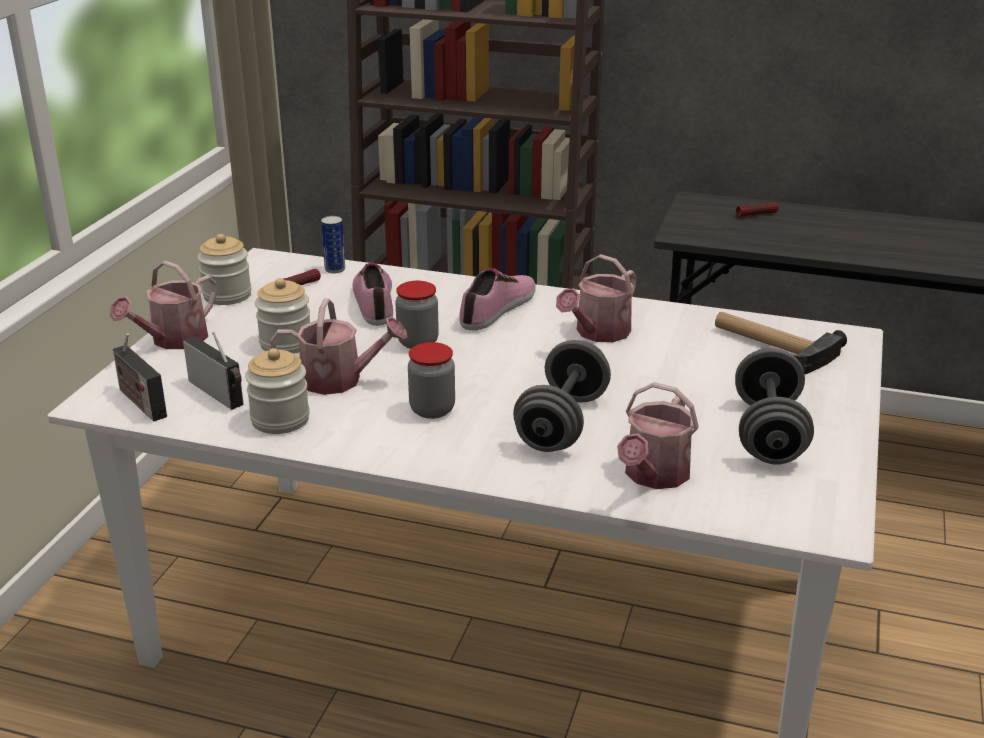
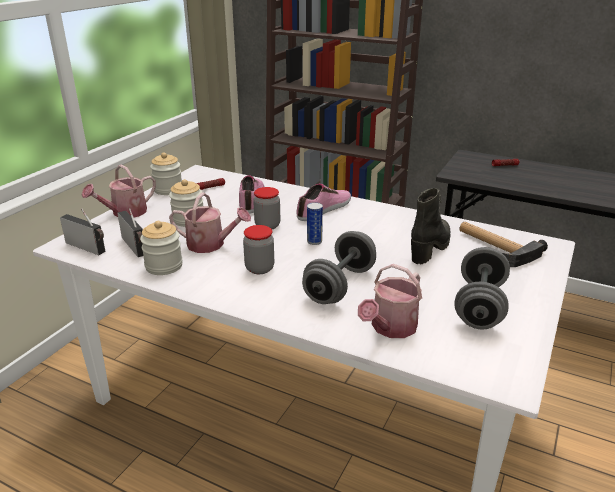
camera: 10 degrees right, 0 degrees up
(140, 402) = (87, 247): radio -> radio turned 150 degrees clockwise
(335, 269) = (236, 179): can -> can (314, 241)
(598, 333) = (382, 229): watering can -> none
(678, 356) = (430, 247): none -> black boot

